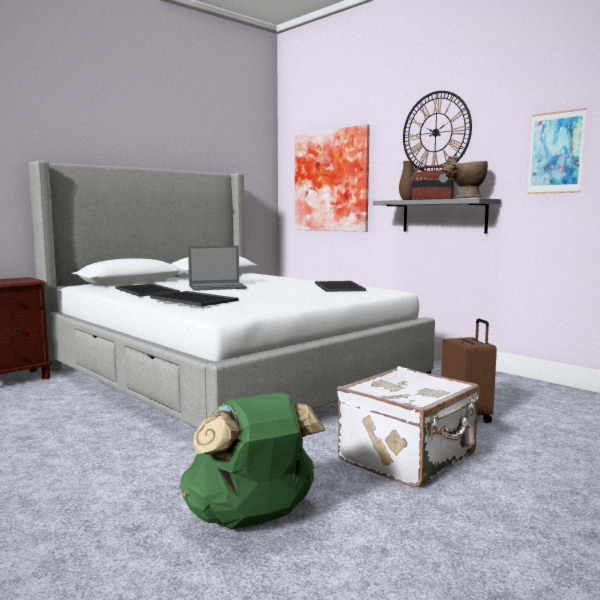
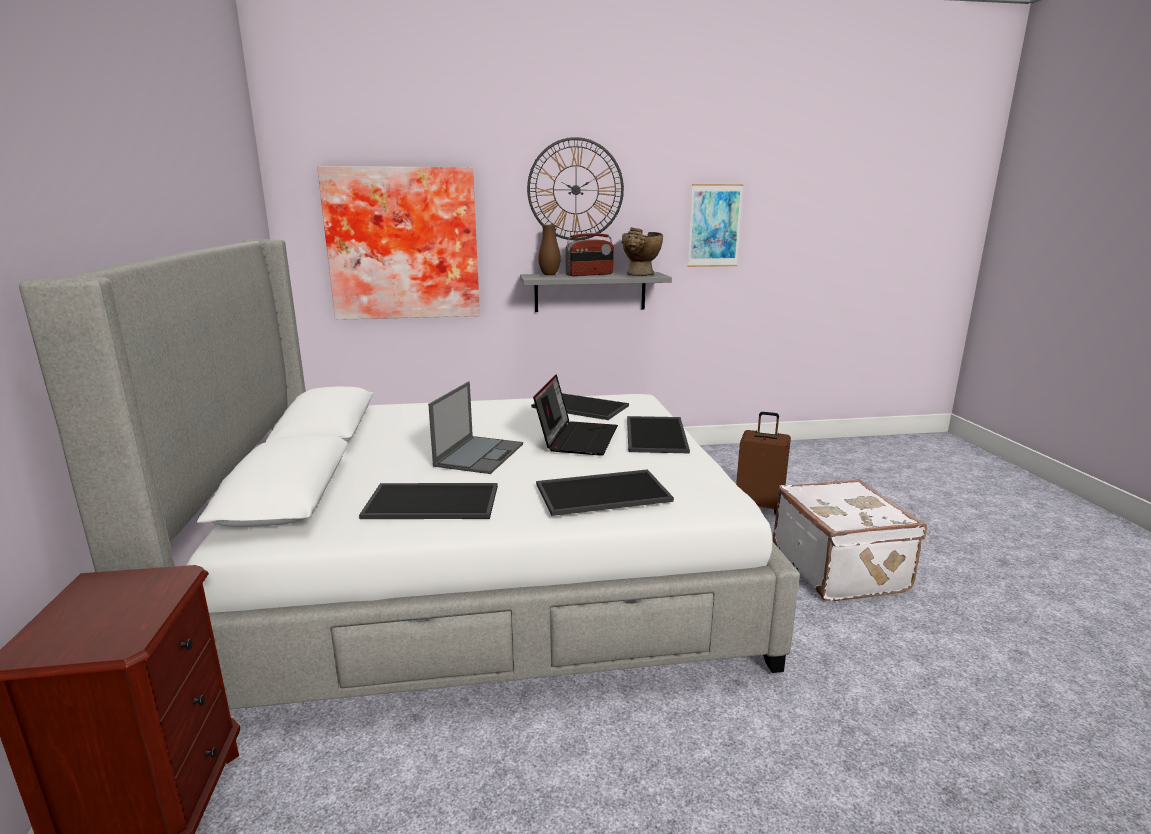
camera: 55 degrees left, 10 degrees up
(252, 519) = (947, 701): green backpack -> none
(275, 291) = (577, 438): none -> laptop
(317, 297) = (654, 434): none -> tray

